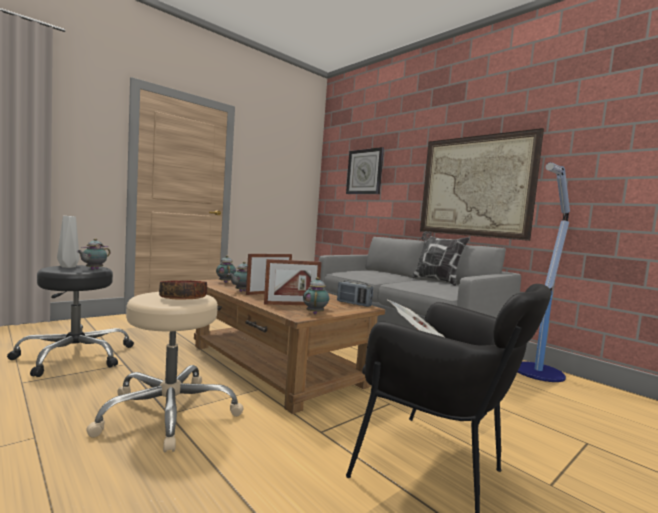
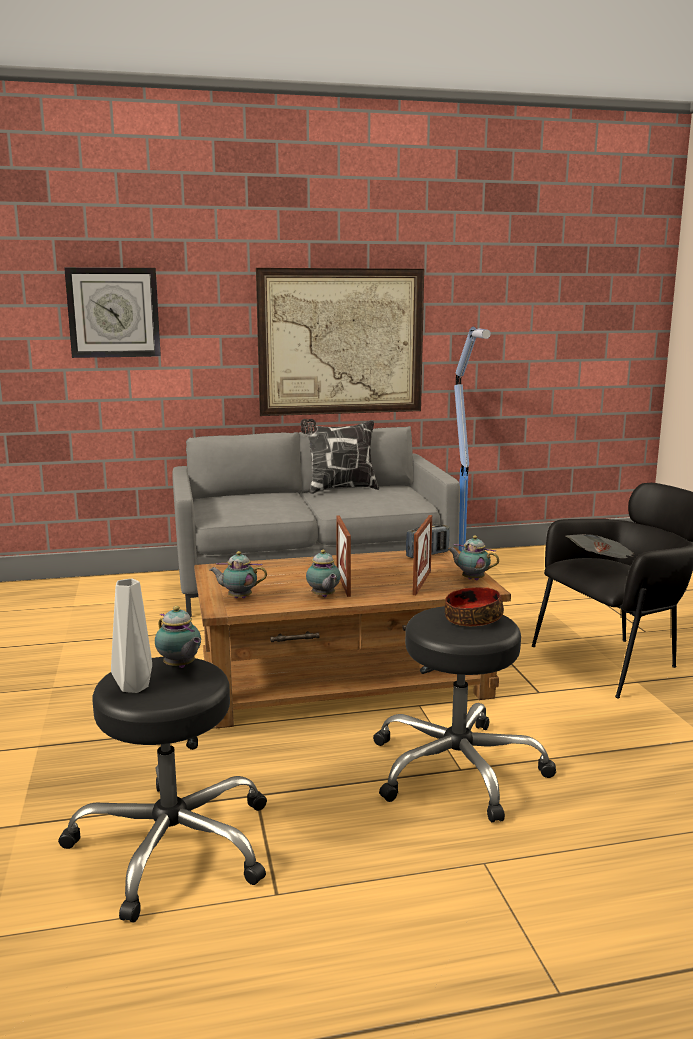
camera: 60 degrees left, 10 degrees up
(168, 413) = (457, 769): beige stool -> black stool

